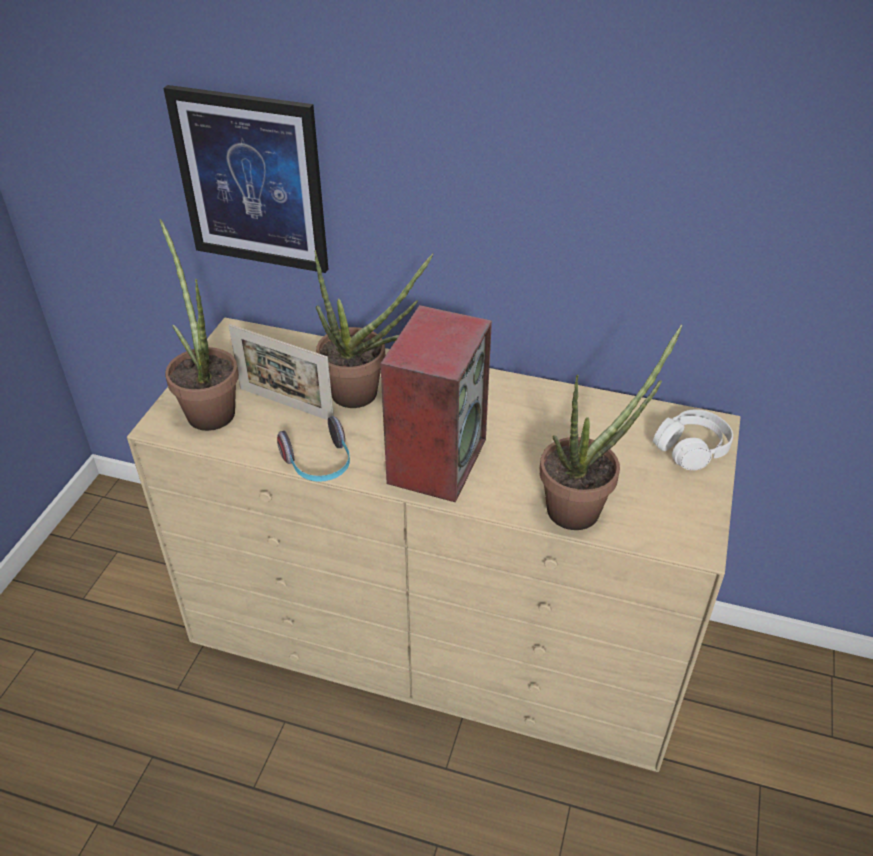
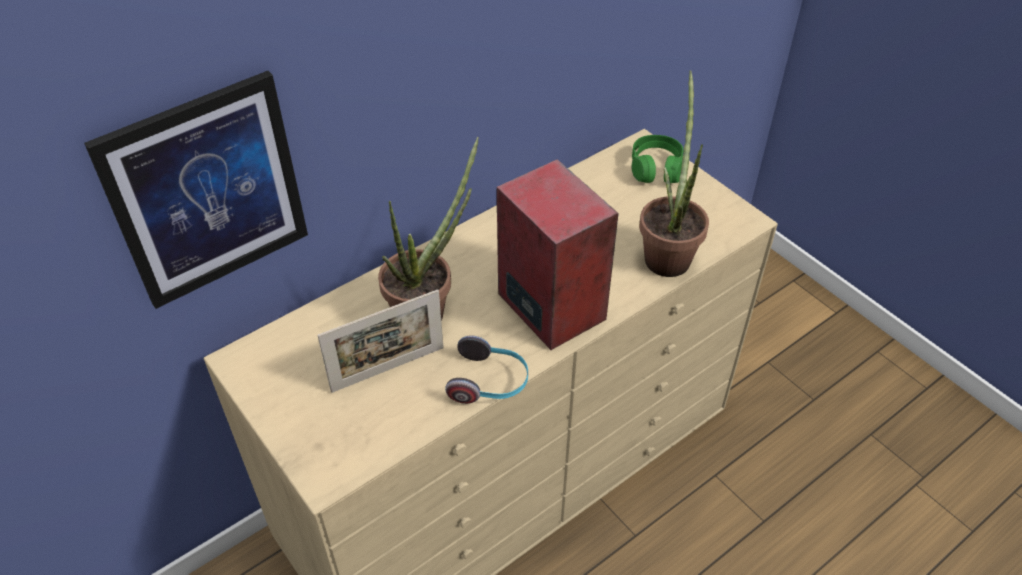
camera: 55 degrees left, 5 degrees up
(209, 408) = (336, 428): potted plant -> none
(691, 448) = (656, 169): white headphones -> green headphones

